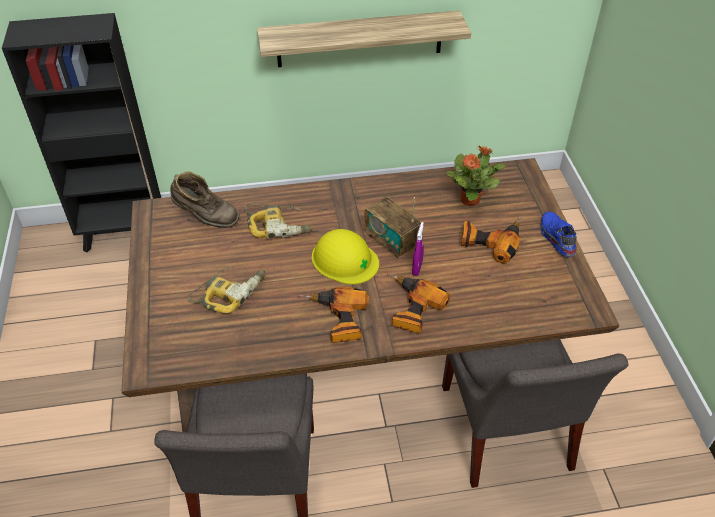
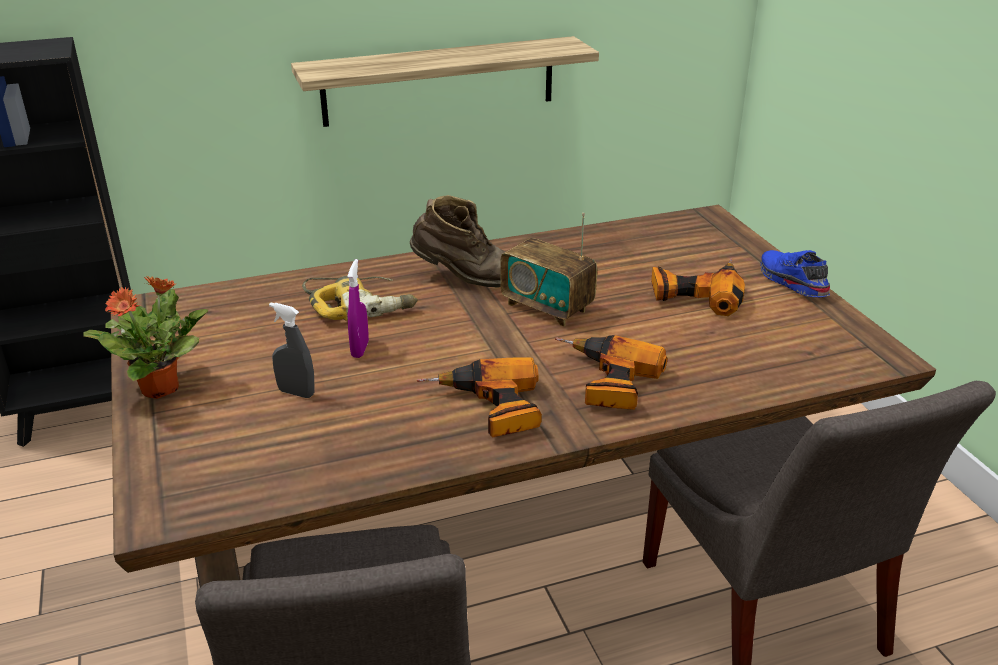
camera: 10 degrees left, 15 degrees down
(206, 218) = (238, 307): brown boot -> brown boot (464, 279)
(229, 292) = (296, 393): power drill -> grey spray bottle
(344, 259) = (479, 335): yellow hard hat -> none
(417, 269) = (598, 335): purple spray bottle -> purple spray bottle (360, 349)
(470, 200) = (647, 253): potted plant -> potted plant (162, 388)

